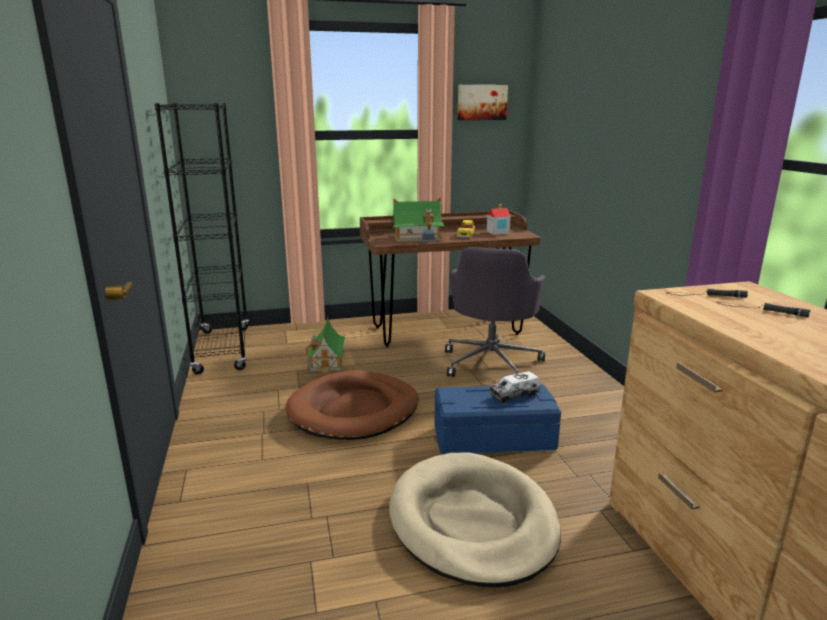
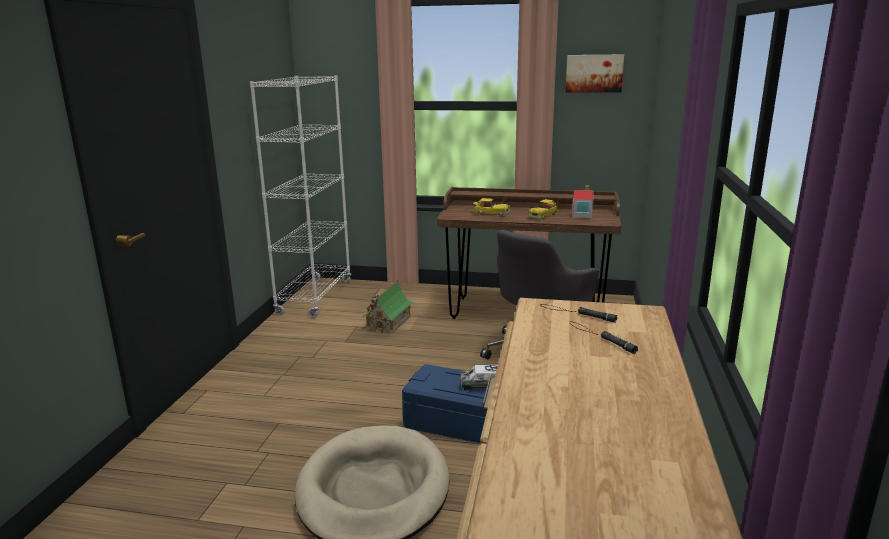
camera: 25 degrees right, 0 degrees up
(222, 350) = (315, 297): black bookcase -> white bookcase
(354, 410) = (370, 371): brown dog bed -> none
(417, 237) = (491, 213): toy house -> toy car

